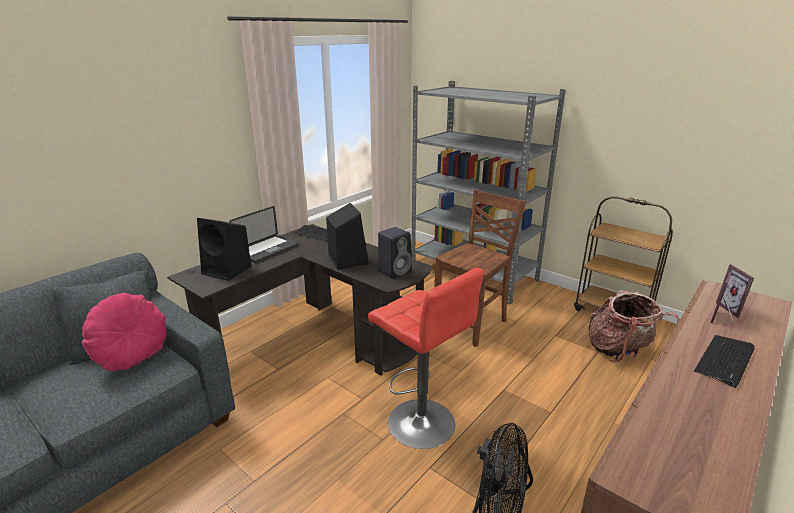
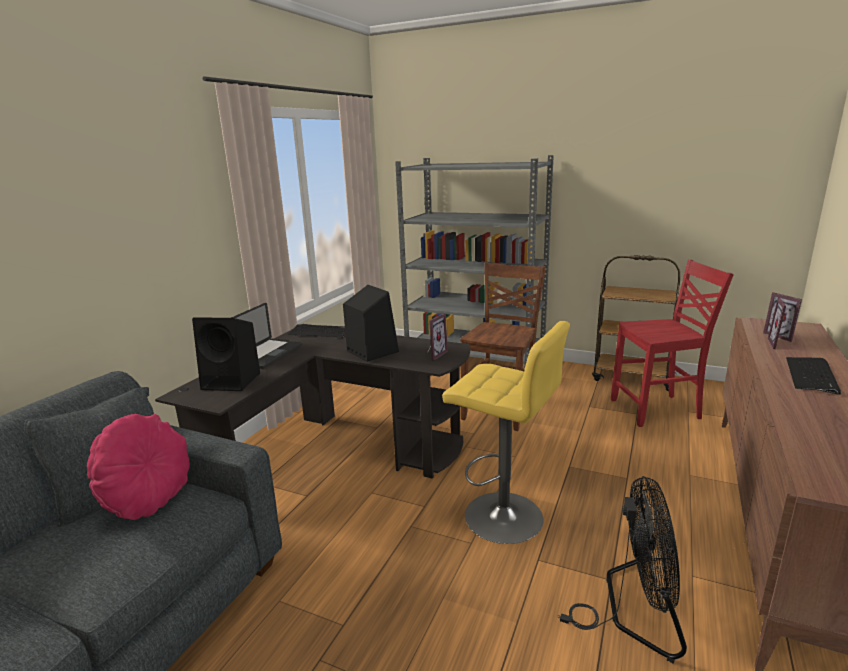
camera: 15 degrees left, 5 degrees down
(395, 271) = (433, 354): black speaker -> picture frame
(421, 424) = (504, 518): red stool -> yellow stool
(620, 351) = (657, 410): backpack -> red chair

